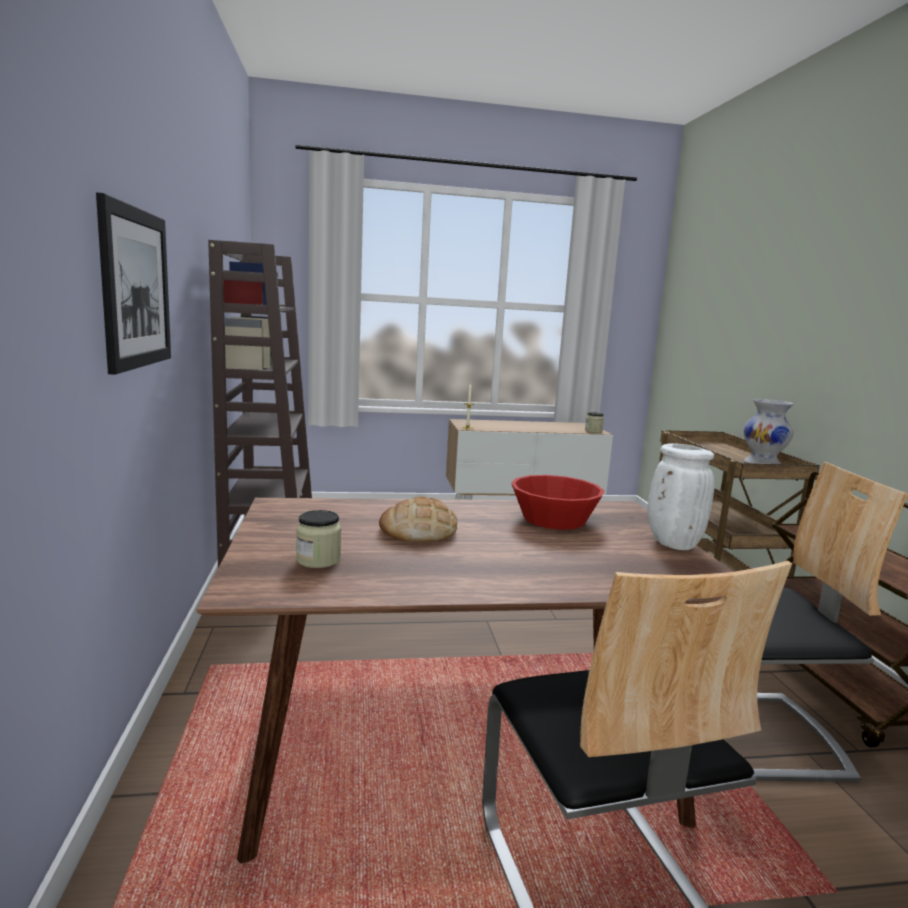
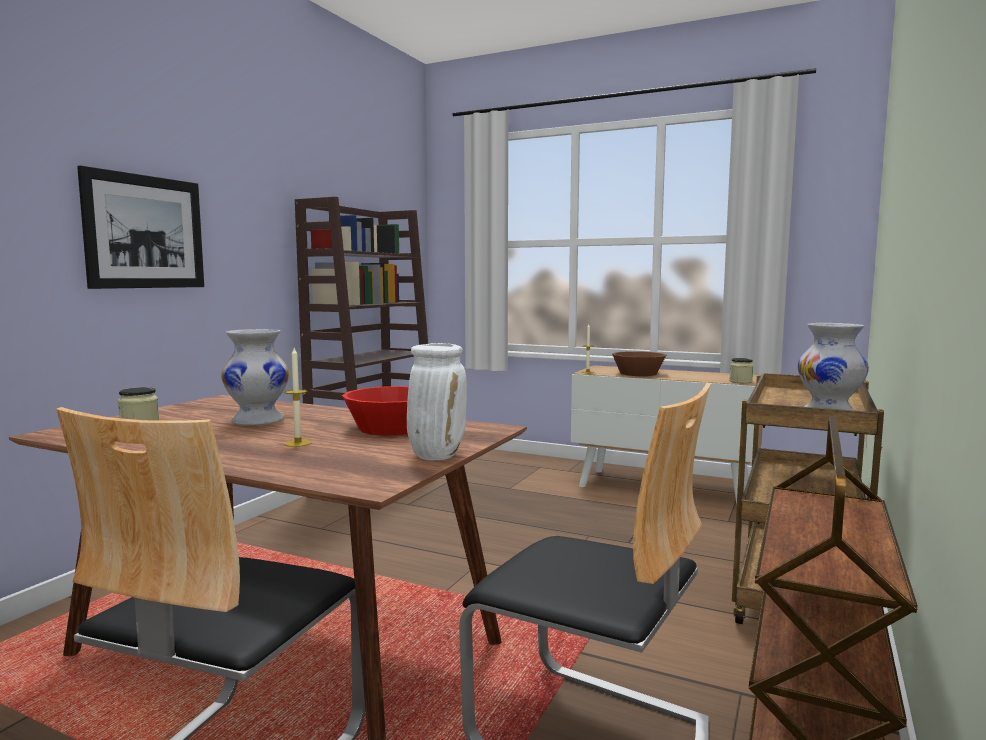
camera: 35 degrees right, 5 degrees down
(418, 530) = (257, 421): bread -> white vase
(508, 427) = (638, 373): none -> brown bowl
(540, 551) = (298, 443): none -> candle

